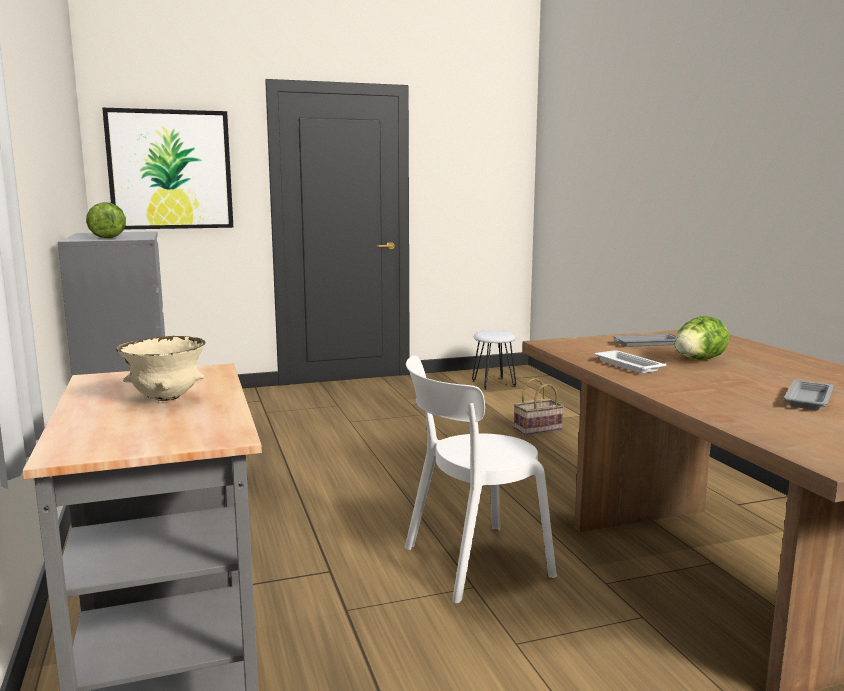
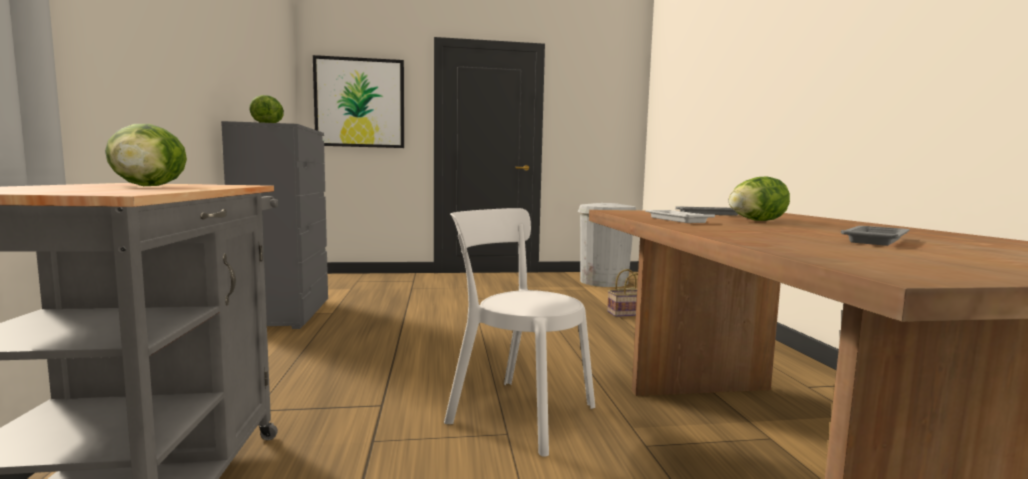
camera: 10 degrees right, 5 degrees down
(166, 399) = (147, 186): beige bowl -> lettuce
(471, 562) = (516, 411): white chair -> white chair turned 45 degrees clockwise
(494, 384) = (604, 281): white stool -> white trash can

